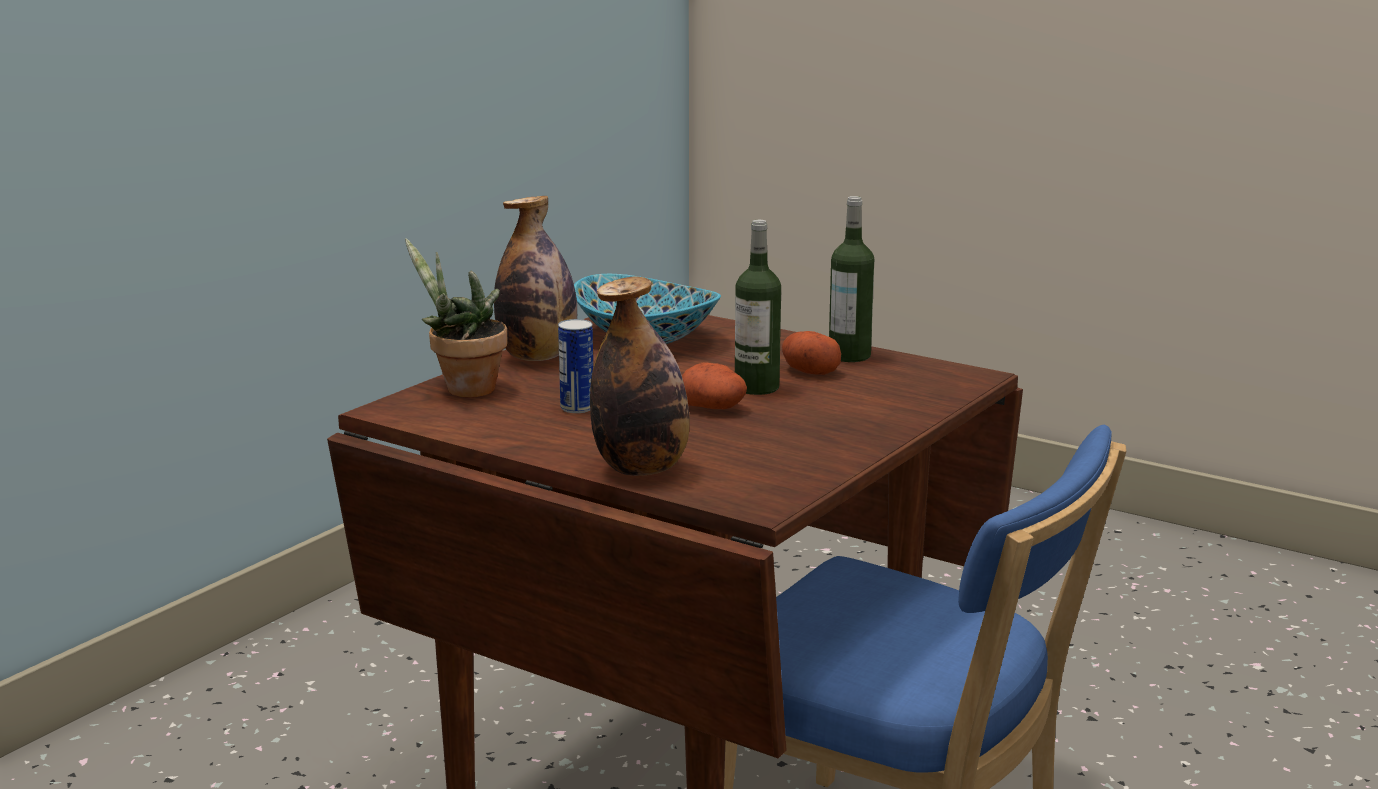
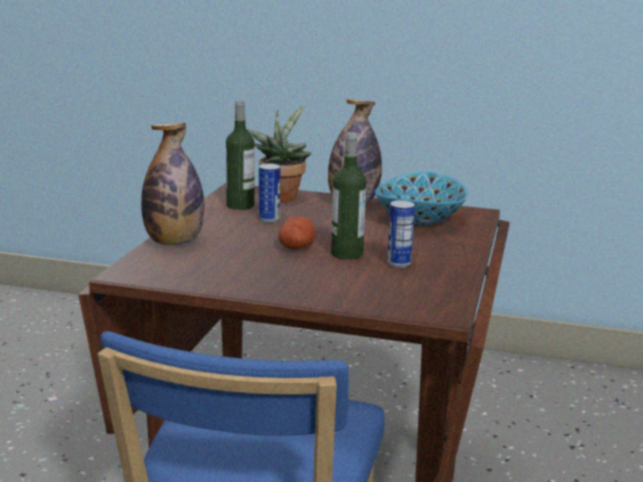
camera: 70 degrees right, 0 degrees up
(808, 370) = (399, 264): potato -> can
(849, 356) = (447, 272): bottle -> bottle (240, 205)

